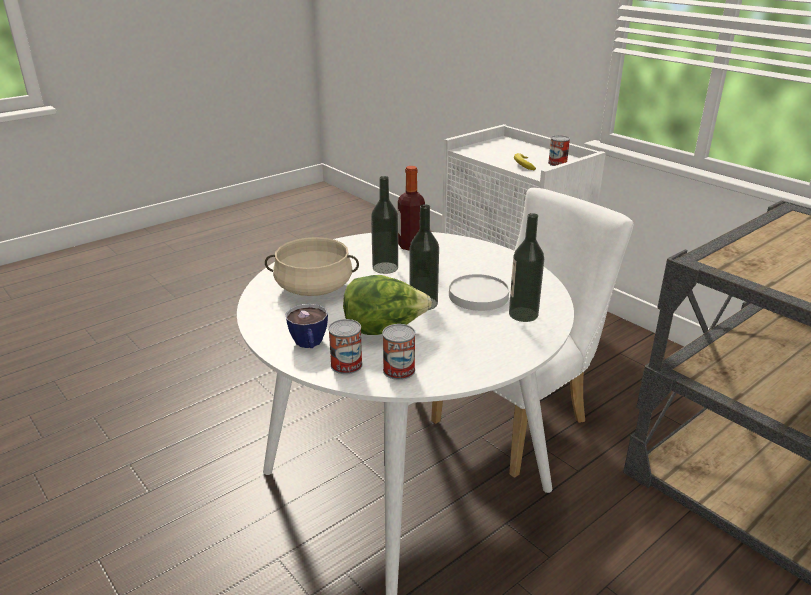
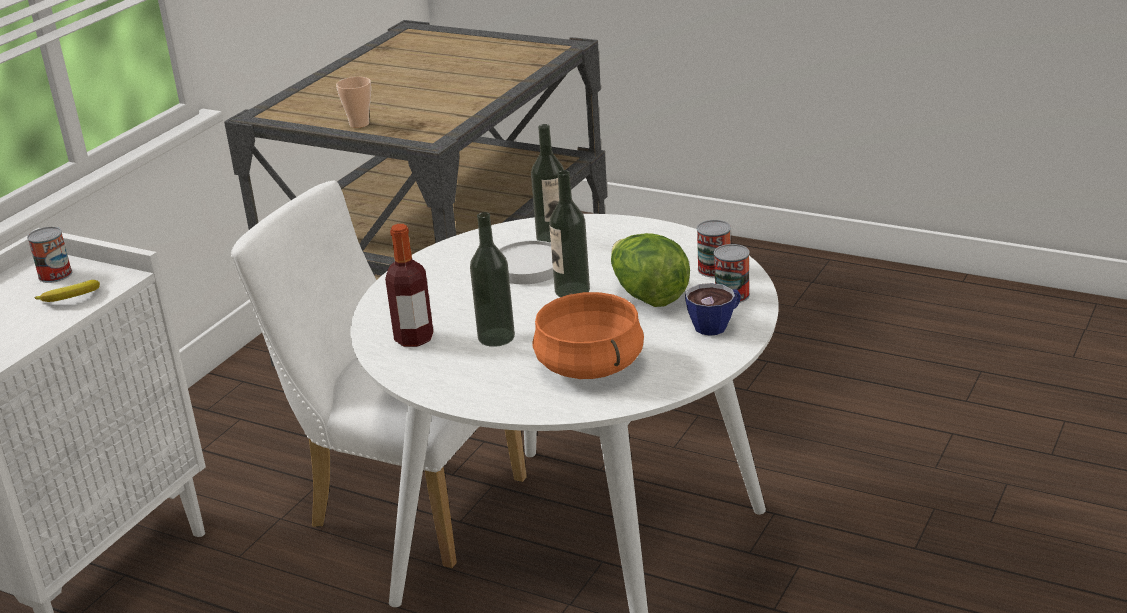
camera: 110 degrees left, 0 degrees up
(314, 288) = (591, 365): beige cooking pot -> orange cooking pot
(756, 240) = (359, 124): none -> cup

